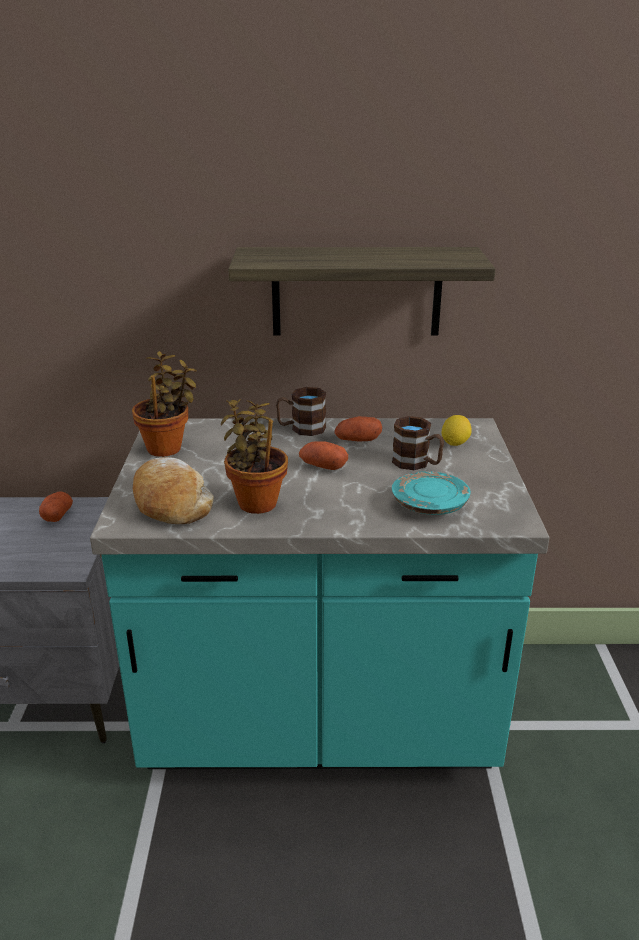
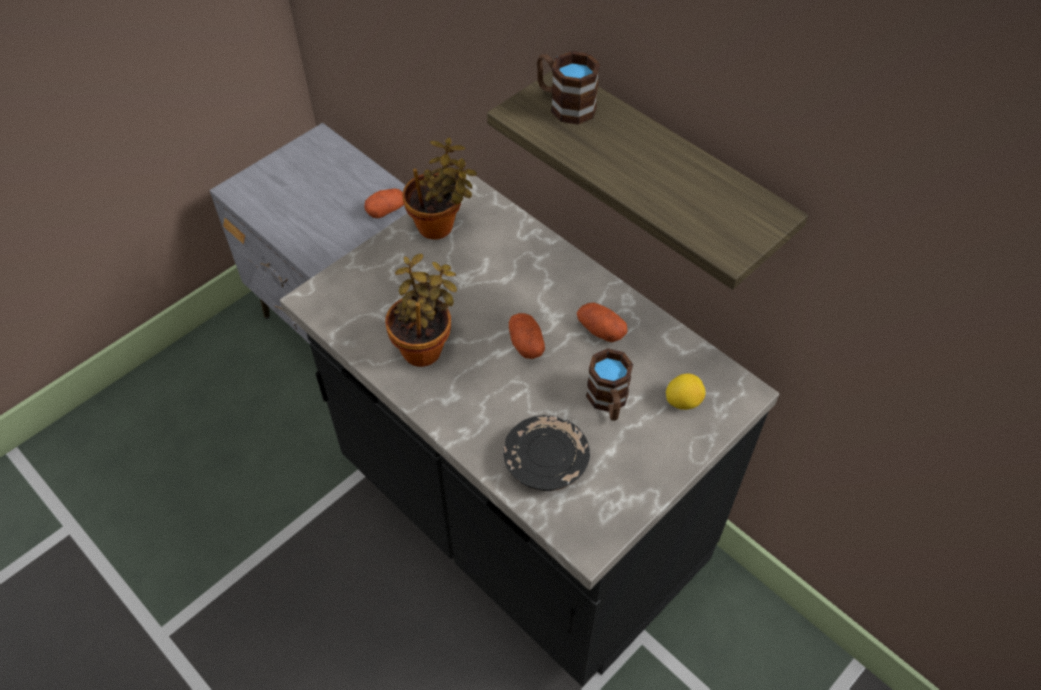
camera: 45 degrees right, 25 degrees up
(171, 503) = (365, 302): bread -> none
(301, 429) = (573, 277): brown mug -> brown mug (565, 105)
(319, 720) = (520, 517): turquoise counter -> black counter
(429, 505) = (545, 461): turquoise plate -> black plate

